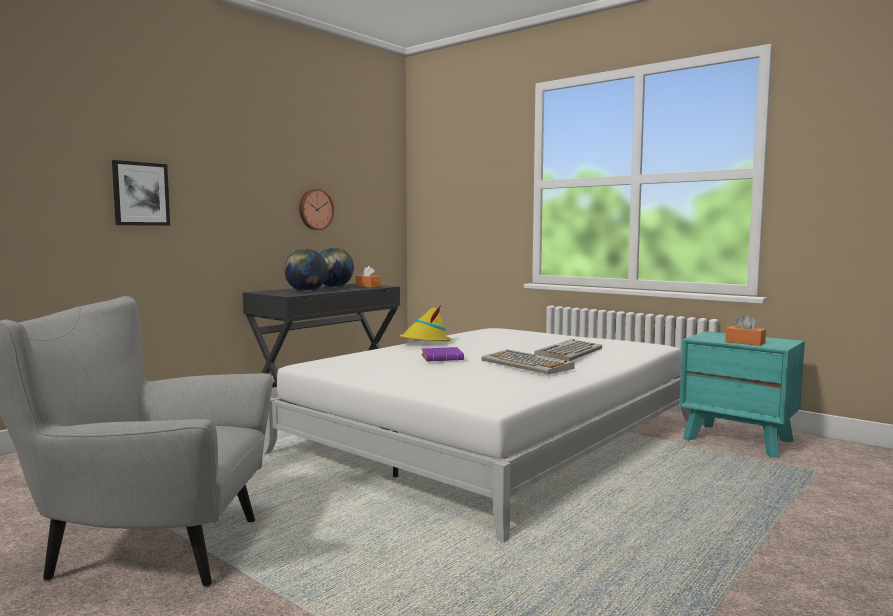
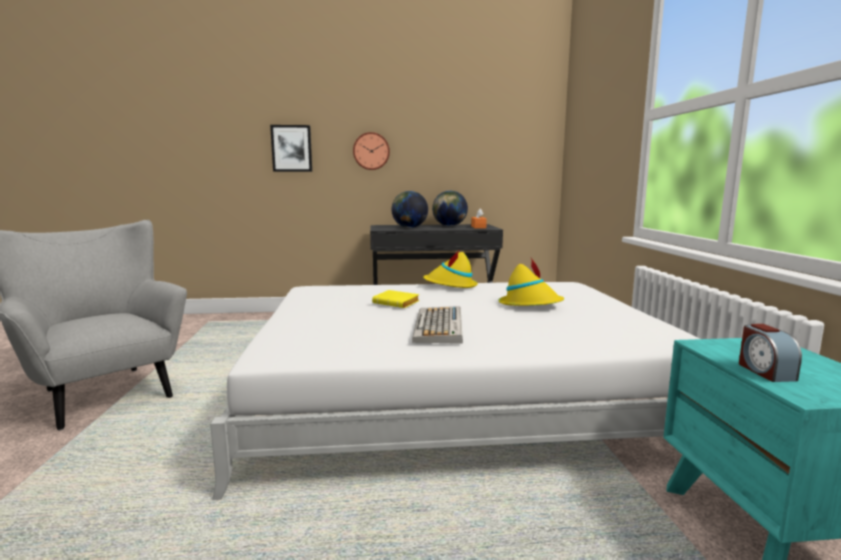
camera: 45 degrees right, 5 degrees up
(315, 209) = (448, 156): wall clock -> wall clock (371, 151)
(443, 358) = (397, 303): purple book -> yellow book
(527, 343) = (530, 305): none -> yellow hat
(569, 352) = (526, 323): keyboard -> none
(745, 342) = (765, 371): orange tissue box -> alarm clock

